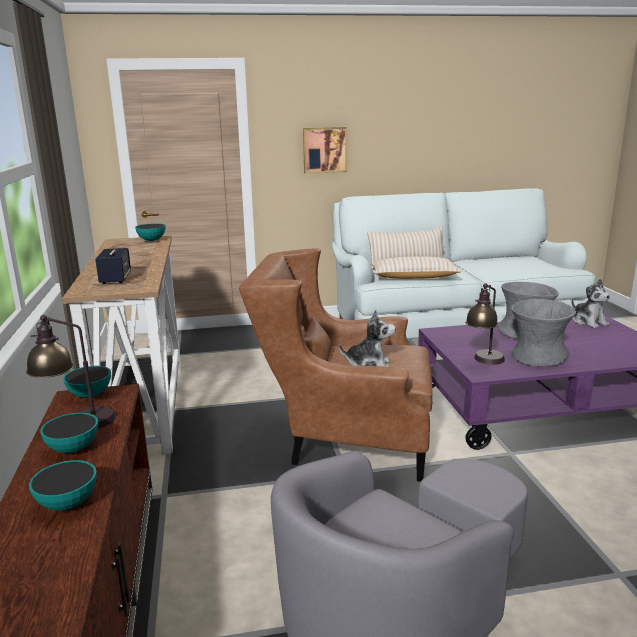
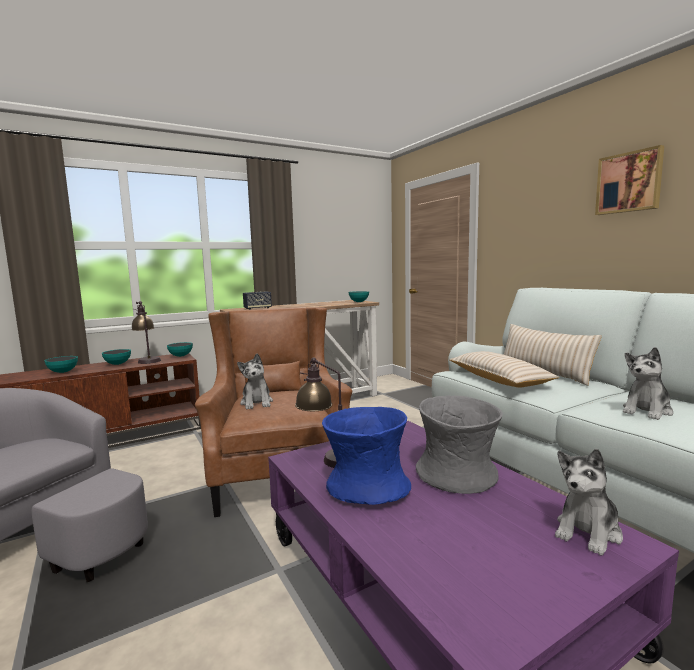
camera: 70 degrees right, 10 degrees down
(324, 150) = (536, 240): picture -> picture (629, 182)
(505, 266) = (647, 411): none -> plush toy
(538, 357) = (367, 488): grey vase -> blue vase

